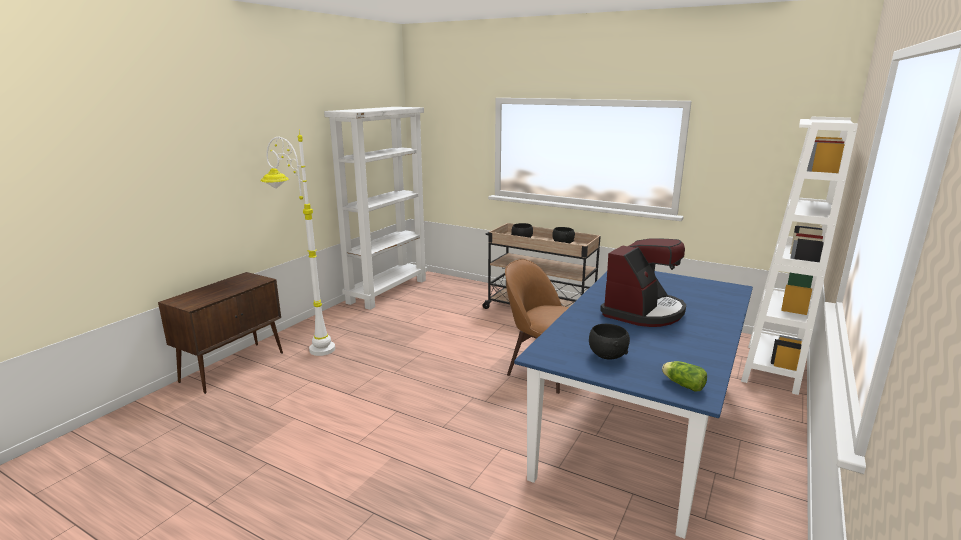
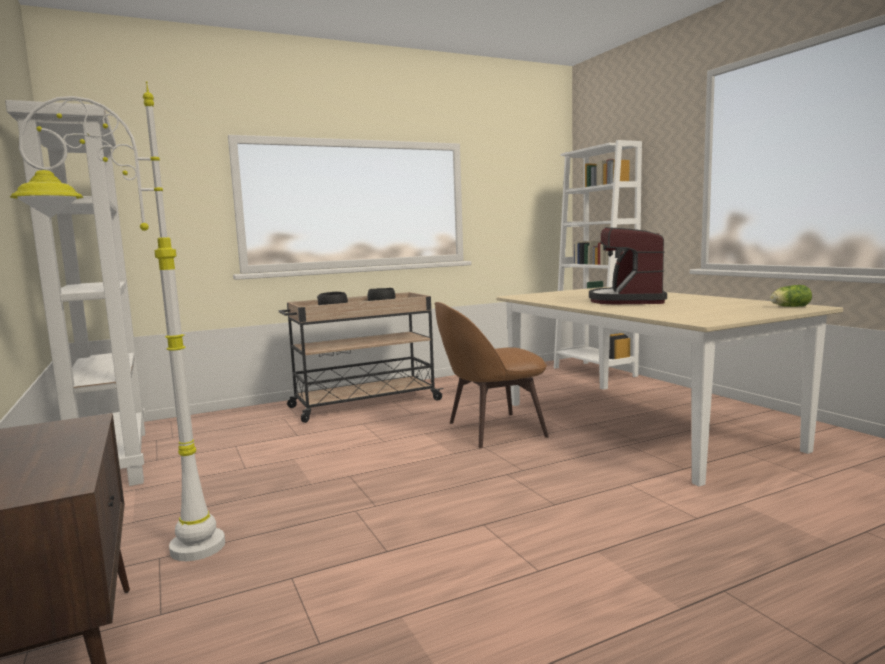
camera: 55 degrees left, 10 degrees down
(607, 355) = (718, 311): black bowl -> none
(638, 426) = (638, 425): blue dining table -> beige dining table
(643, 311) = (627, 300): coffee machine -> coffee machine turned 150 degrees counterclockwise

